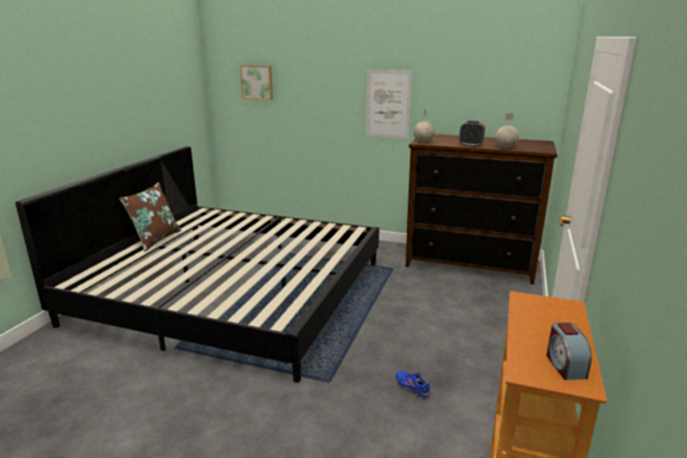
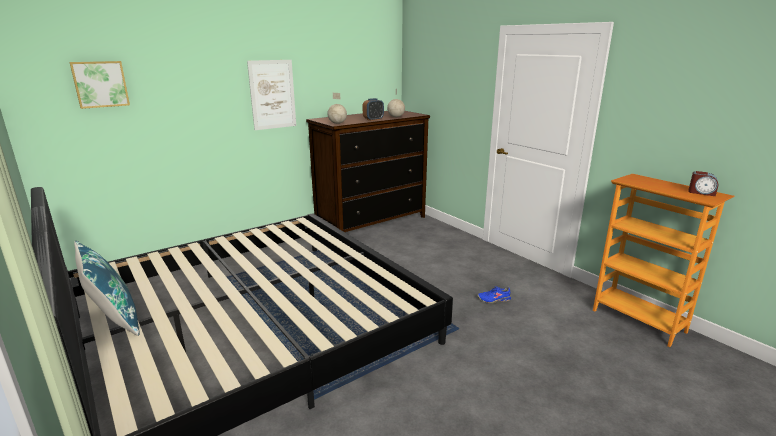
camera: 55 degrees left, 0 degrees up
(155, 239) = (114, 320): brown pillow -> blue pillow

